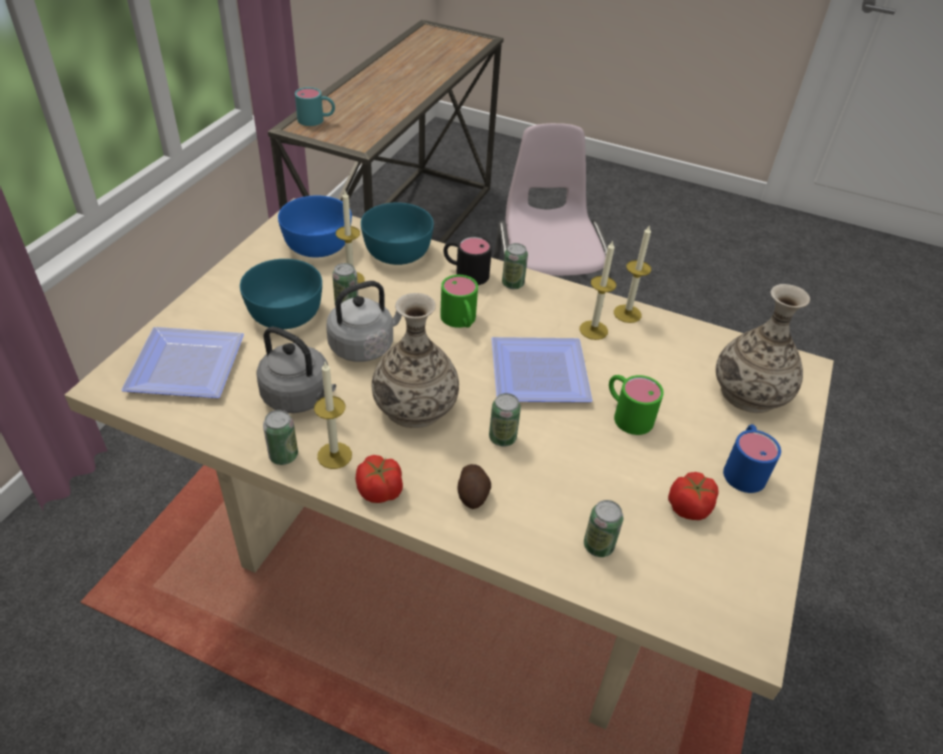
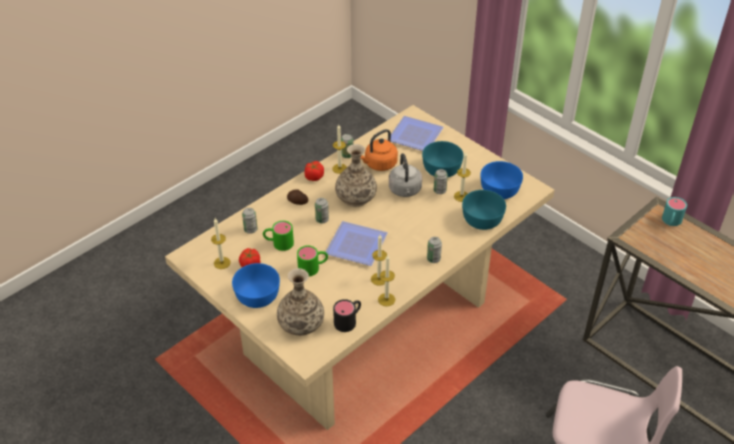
camera: 115 degrees right, 0 degrees up
(300, 397) = (379, 164): grey kettle -> orange kettle
(460, 321) = (409, 228): green mug -> green mug (278, 243)
(465, 272) = (451, 242): black mug -> black mug (348, 320)
(717, 559) = (222, 263): none -> candle
(743, 468) = (258, 295): blue mug -> blue bowl

